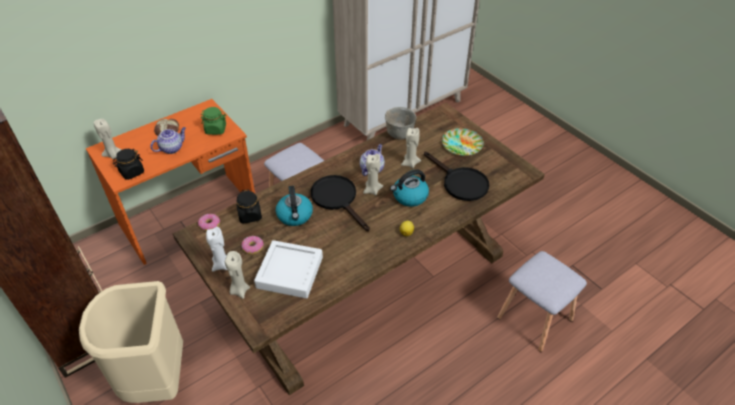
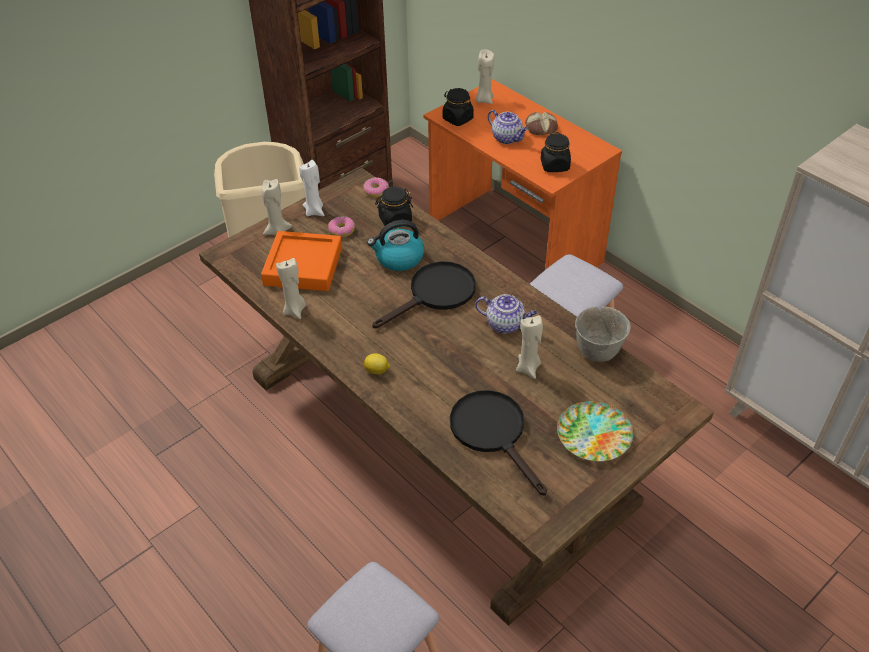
camera: 85 degrees right, 0 degrees up
(216, 129) = (555, 166): green jar -> black jar
(290, 272) = (303, 266): white tray -> orange tray
(372, 190) = (459, 328): beige candle -> beige candle (295, 310)
(409, 197) = (451, 371): kettle -> none
(460, 183) = (493, 433): black frying pan -> black frying pan turned 105 degrees clockwise

